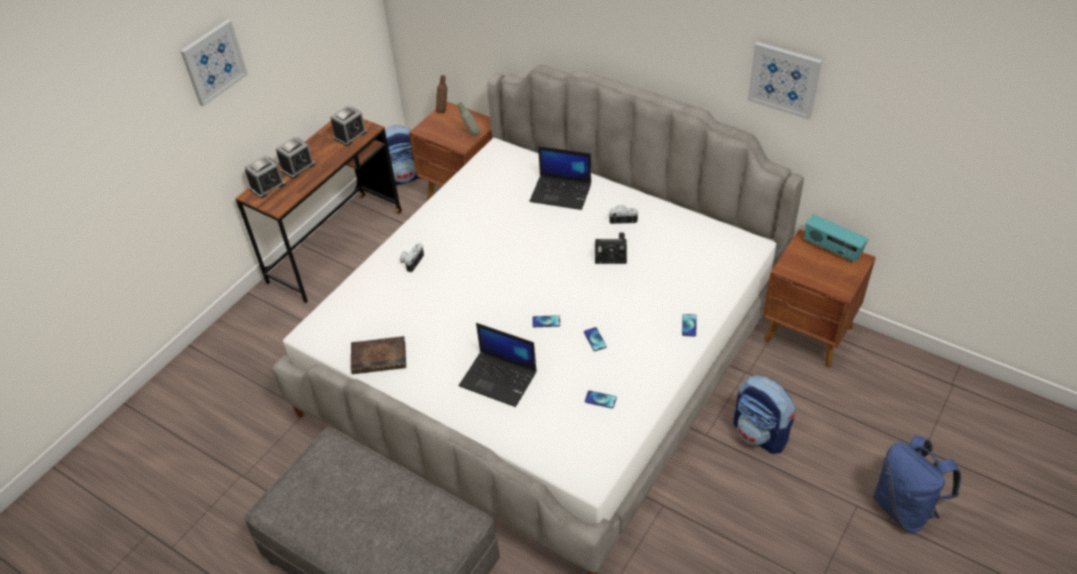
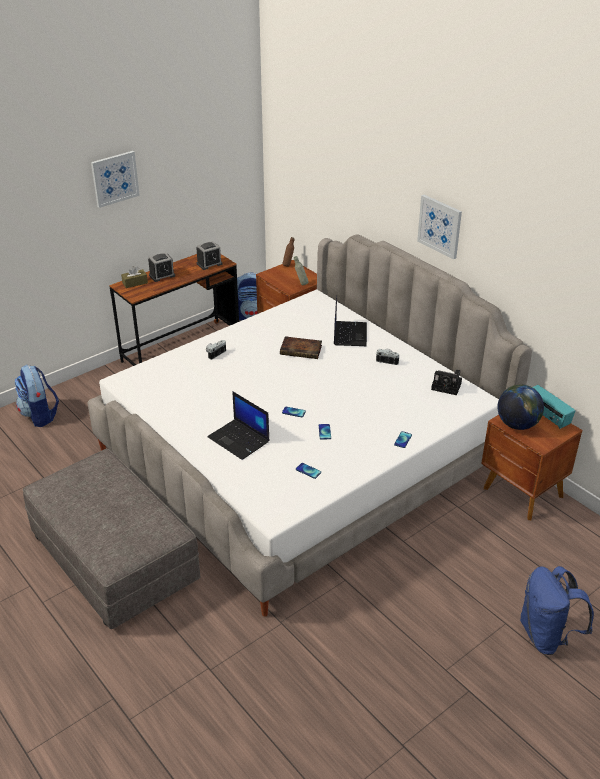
camera: 15 degrees right, 10 degrees down
(267, 186) = (135, 283): alarm clock -> brown tissue box
(380, 357) = (161, 406): book -> book (302, 350)
(561, 192) = (349, 334): laptop -> laptop turned 120 degrees counterclockwise
(612, 254) = (367, 381): camera -> camera (447, 386)
(760, 434) = (448, 551): backpack -> backpack (40, 415)
(784, 79) = (523, 262): picture -> picture (440, 226)
(804, 269) = (517, 425): none -> globe

